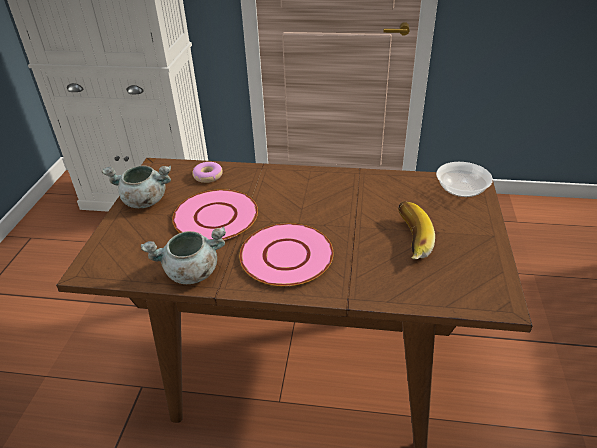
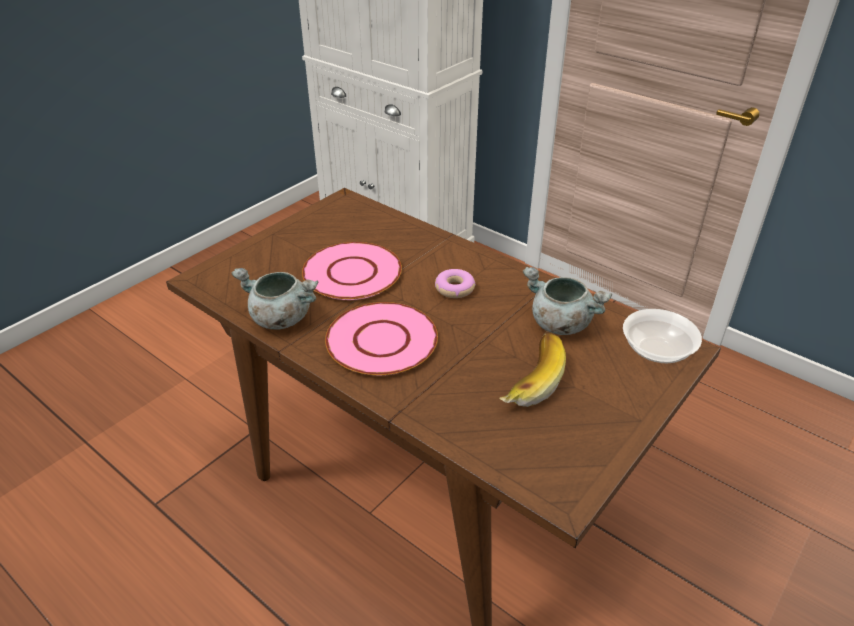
camera: 30 degrees right, 0 degrees up
(144, 201) = (302, 231): grey cooking pot -> grey cooking pot (559, 323)
(208, 176) = (383, 228): donut -> donut (454, 288)

